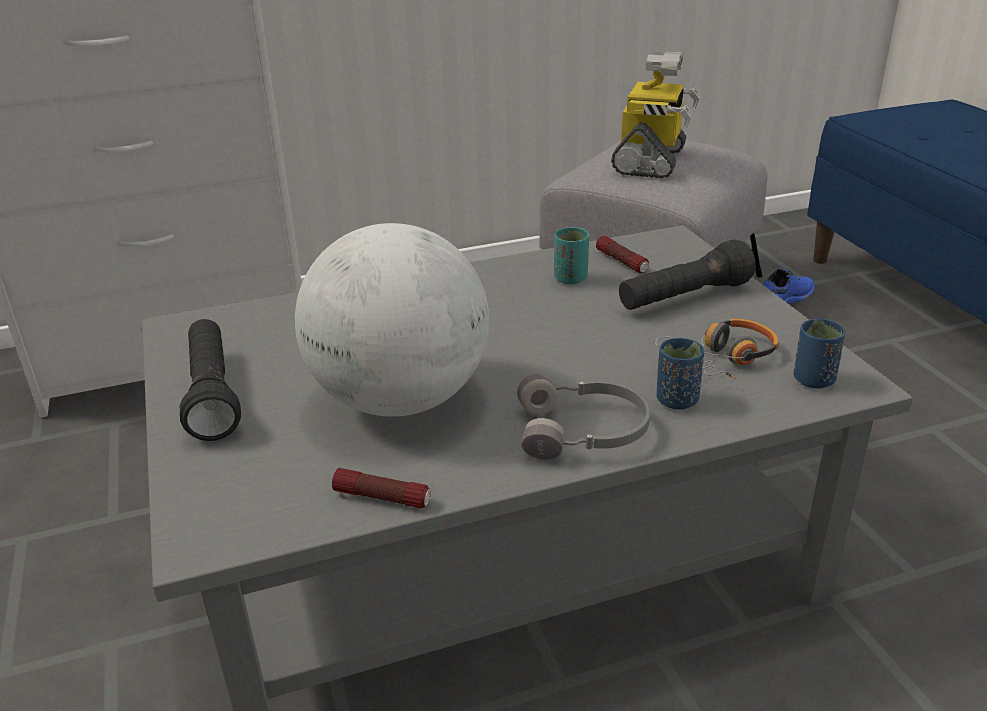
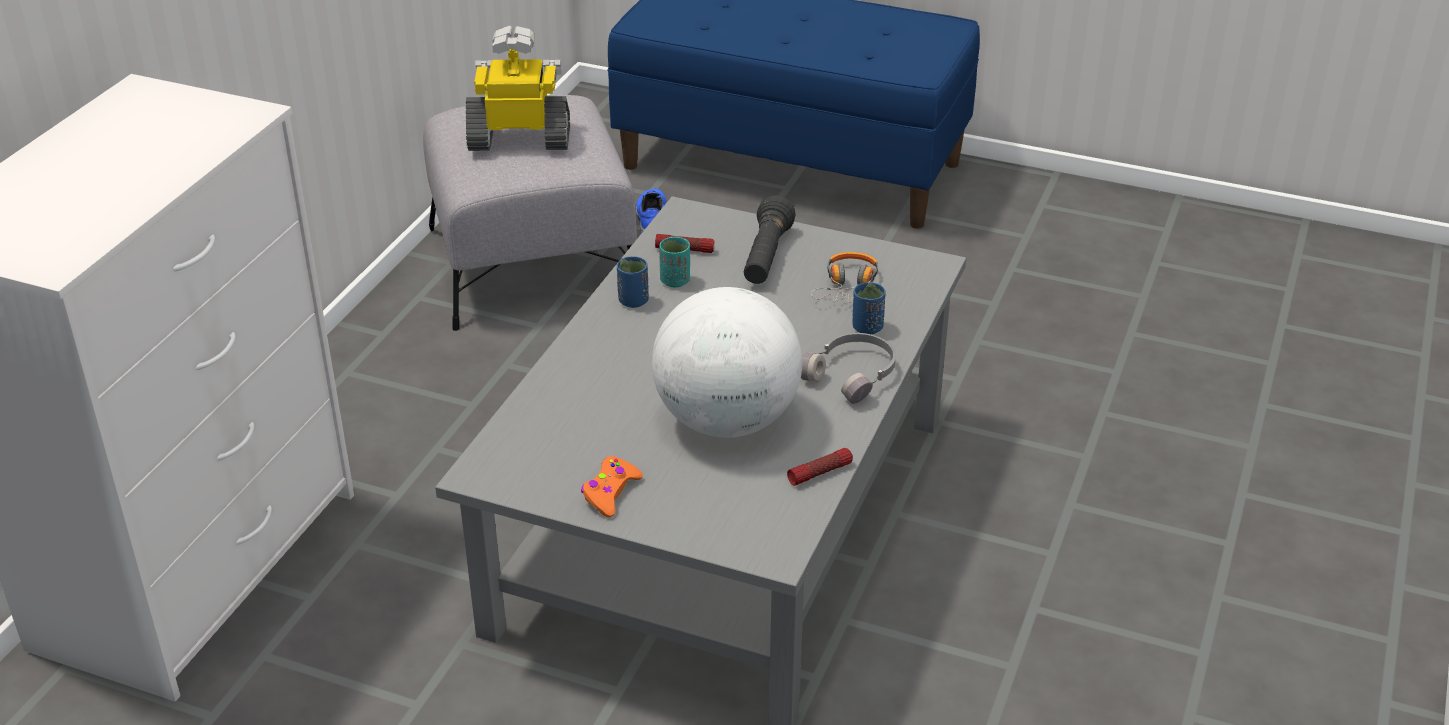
camera: 50 degrees left, 5 degrees up
(212, 395) = (610, 493): black flashlight -> orange game controller
(651, 161) = (520, 139): toy robot -> toy robot turned 60 degrees counterclockwise
(813, 380) = (911, 274): blue cup -> blue cup (633, 301)

